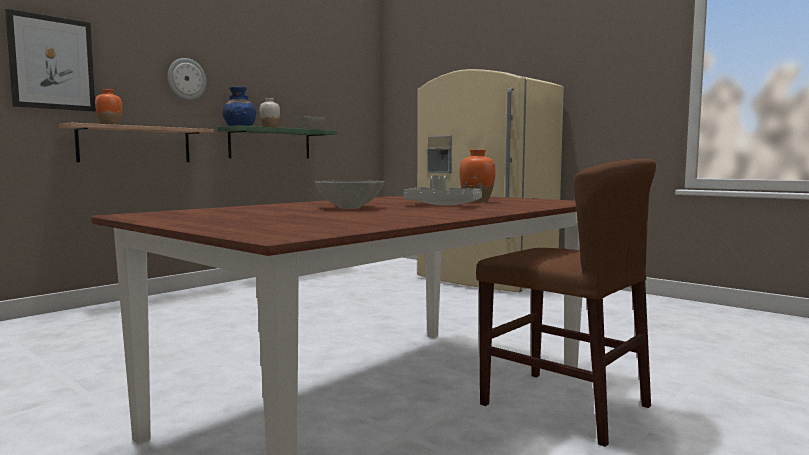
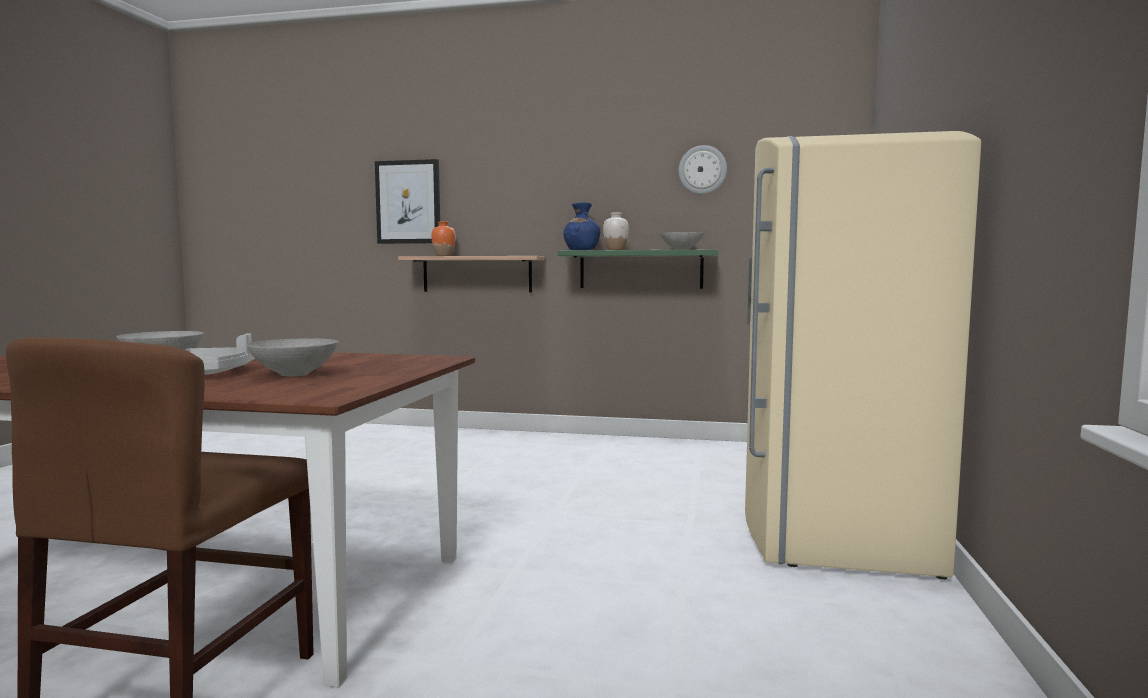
camera: 60 degrees right, 0 degrees up
(186, 79) = (532, 200): wall clock -> wall clock (702, 170)
(477, 201) = (295, 374): orange vase -> grey bowl

